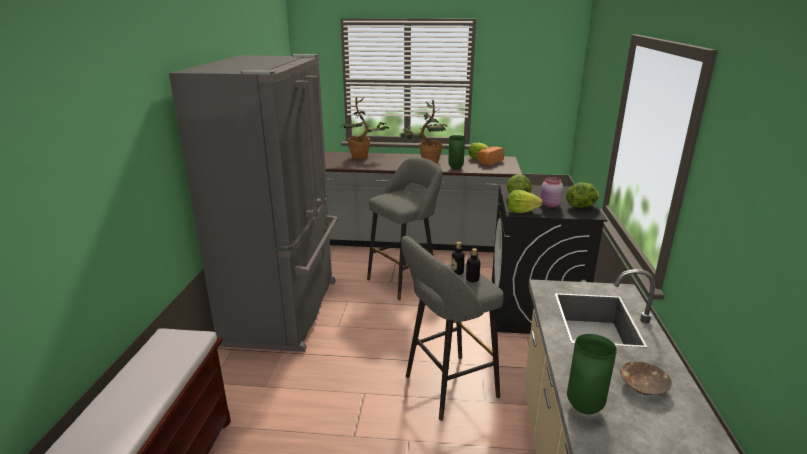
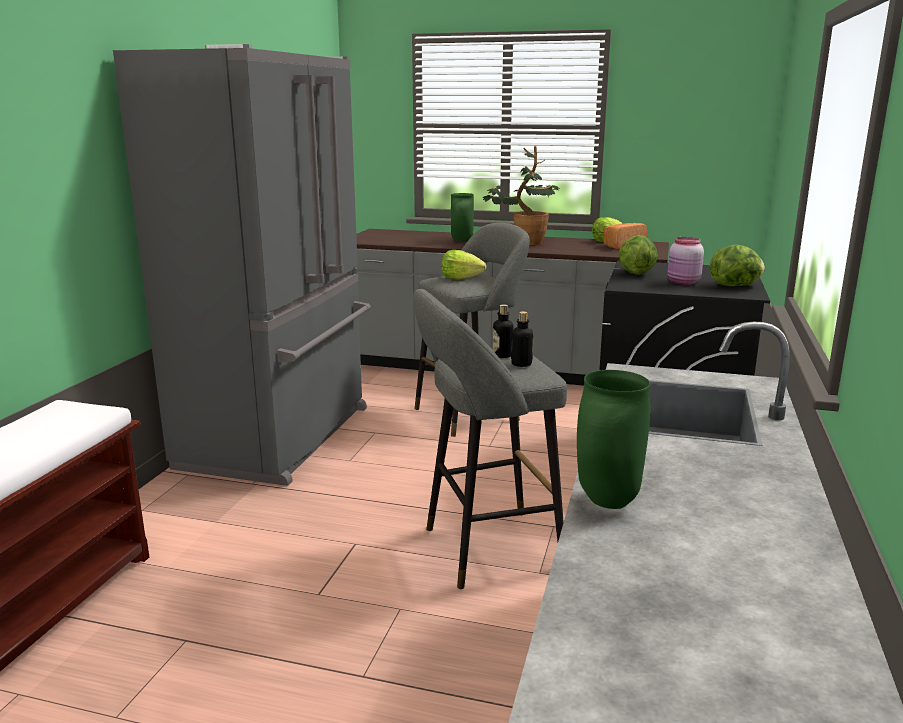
camera: 10 degrees right, 5 degrees down
(363, 157) = (433, 235): potted plant -> none
(456, 168) = (566, 250): green vase -> green vase (462, 241)
(521, 211) = (632, 286): lettuce -> lettuce (461, 278)
(643, 385) = (727, 486): brown bowl -> none

